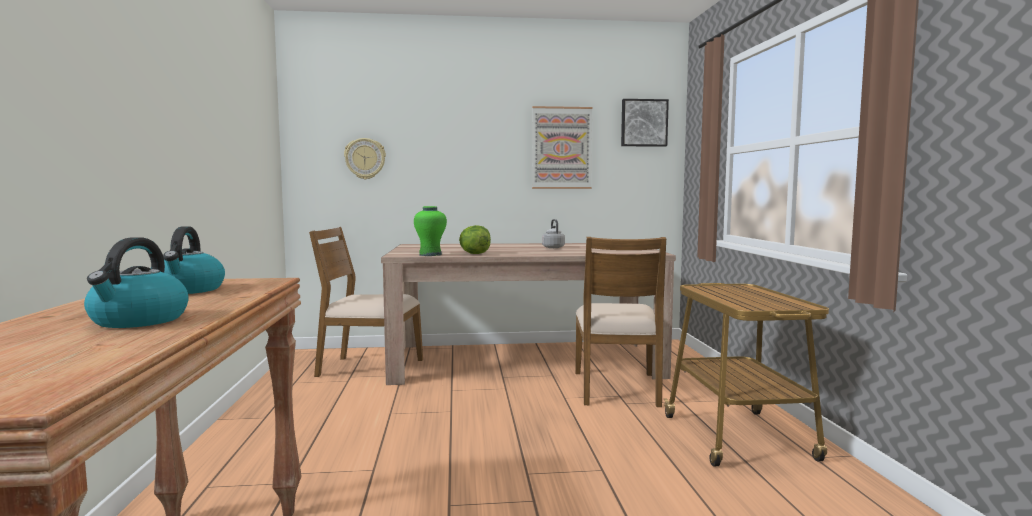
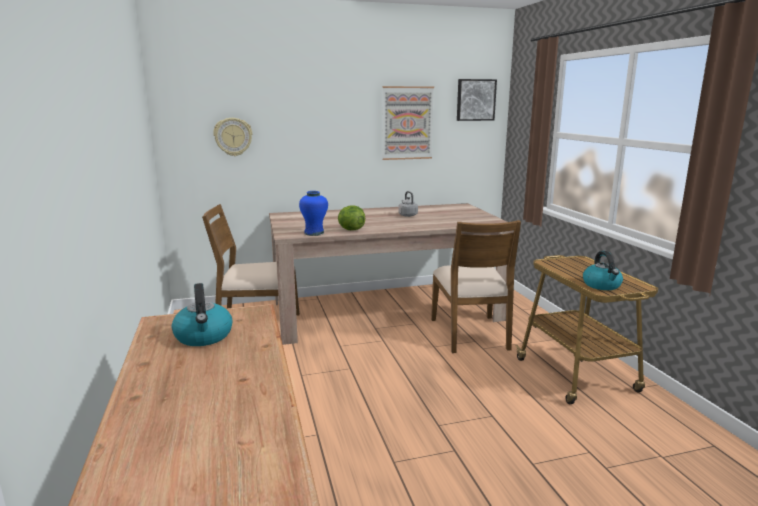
camera: 10 degrees left, 10 degrees up
(138, 320) = (226, 398): kettle -> kettle (602, 285)
(430, 254) = (314, 233): green vase -> blue vase

